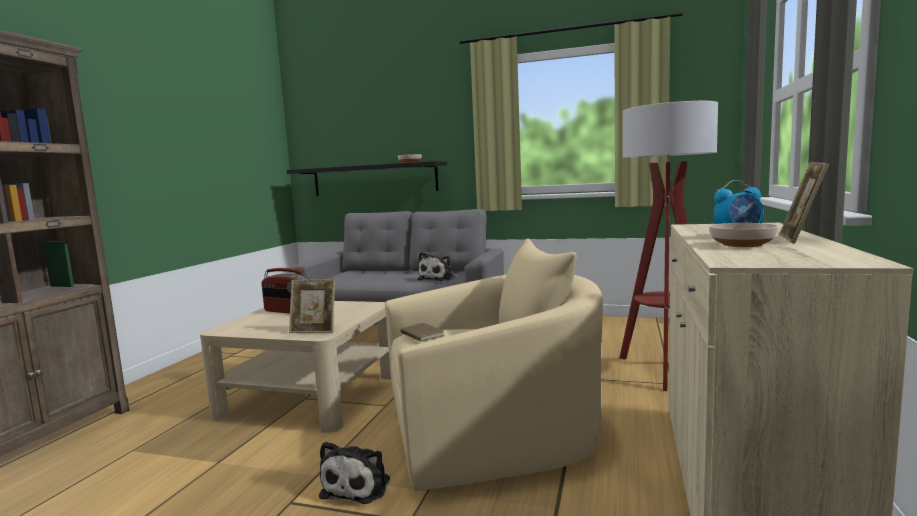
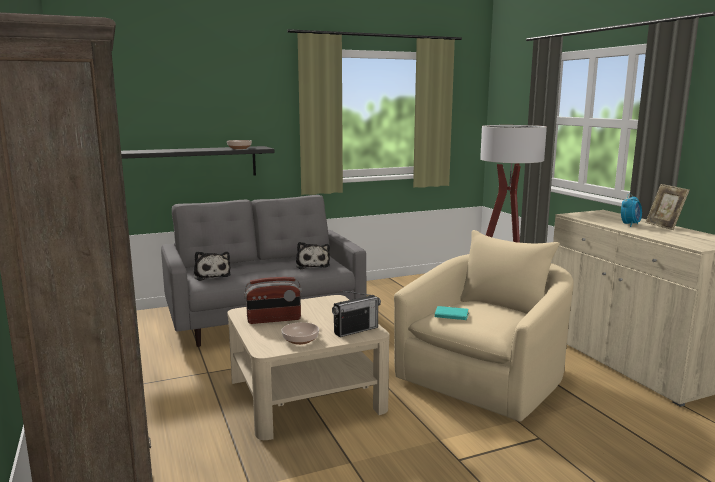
camera: 40 degrees left, 5 degrees up
(314, 330) = (356, 330): picture frame -> radio
(358, 486) = (476, 434): plush toy -> plush toy (211, 275)
(420, 335) = (451, 316): brown book -> turquoise book
(741, 245) = (657, 233): bowl -> bowl (300, 340)

